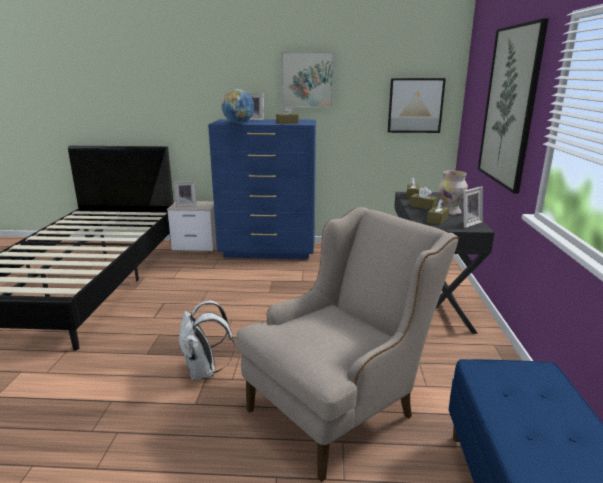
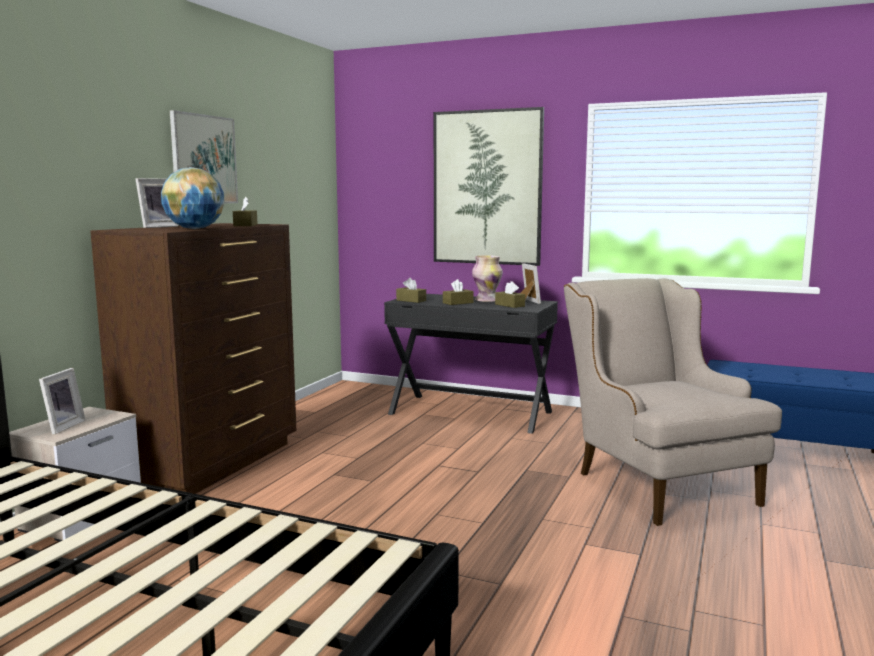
camera: 70 degrees left, 10 degrees down
(204, 372) = (569, 543): white backpack -> none
(268, 251) = (215, 463): blue dresser -> brown dresser
(415, 105) = (306, 199): picture -> none

